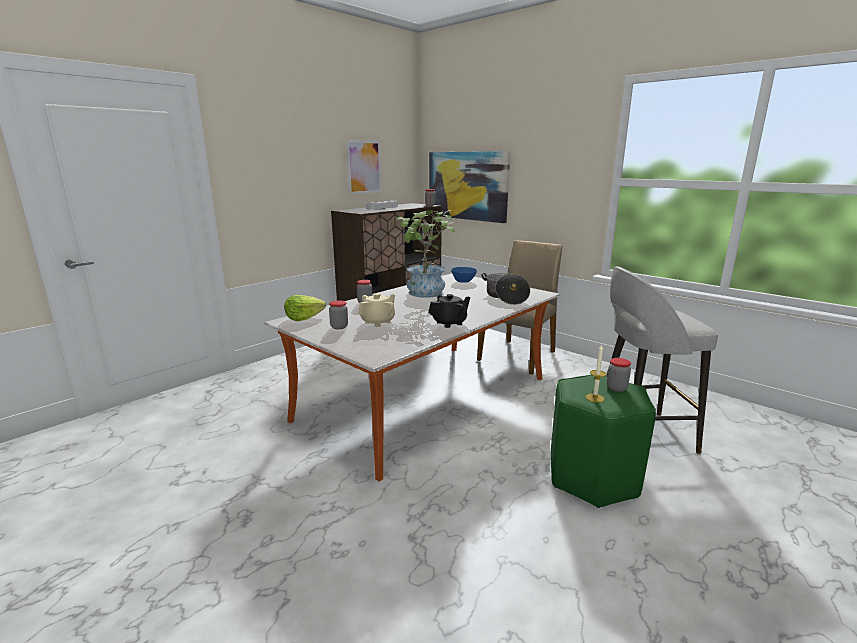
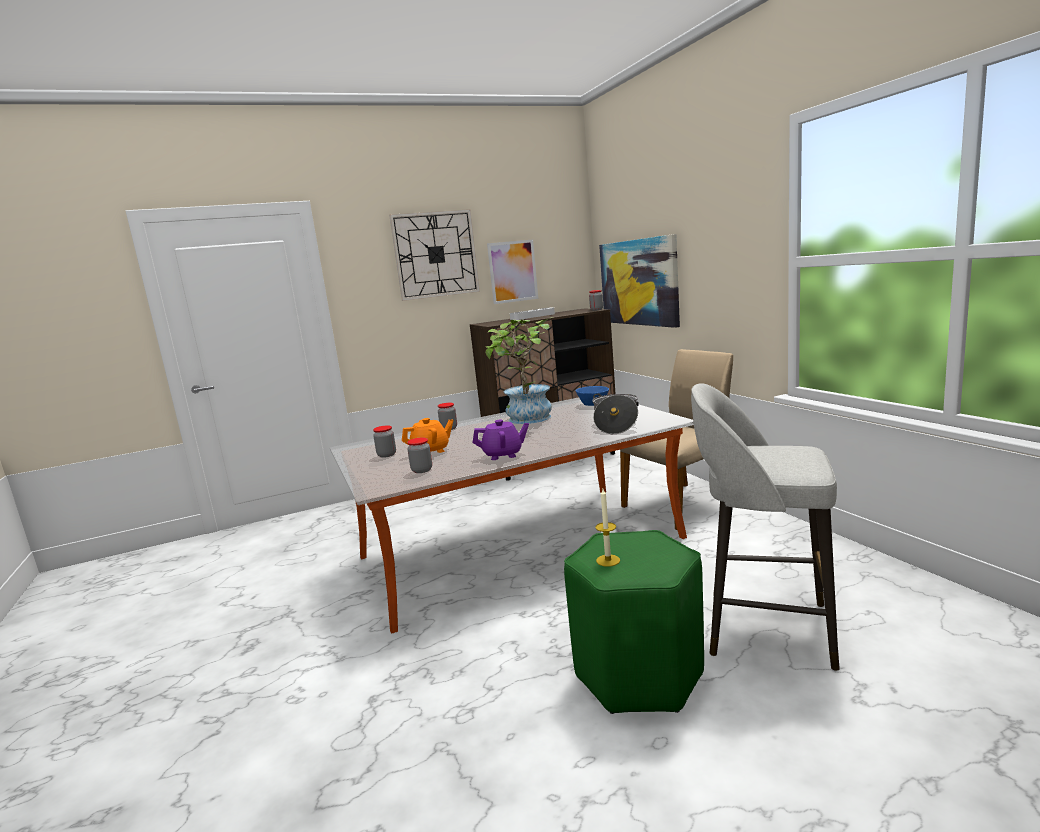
camera: 25 degrees right, 5 degrees down
(303, 318) = (368, 444): lettuce -> none
(306, 145) = (435, 254): none -> wall clock
(378, 322) = (431, 451): beige teapot -> orange teapot
(450, 323) = (503, 455): black teapot -> purple teapot
(616, 388) = (654, 551): jar -> jar (422, 470)

